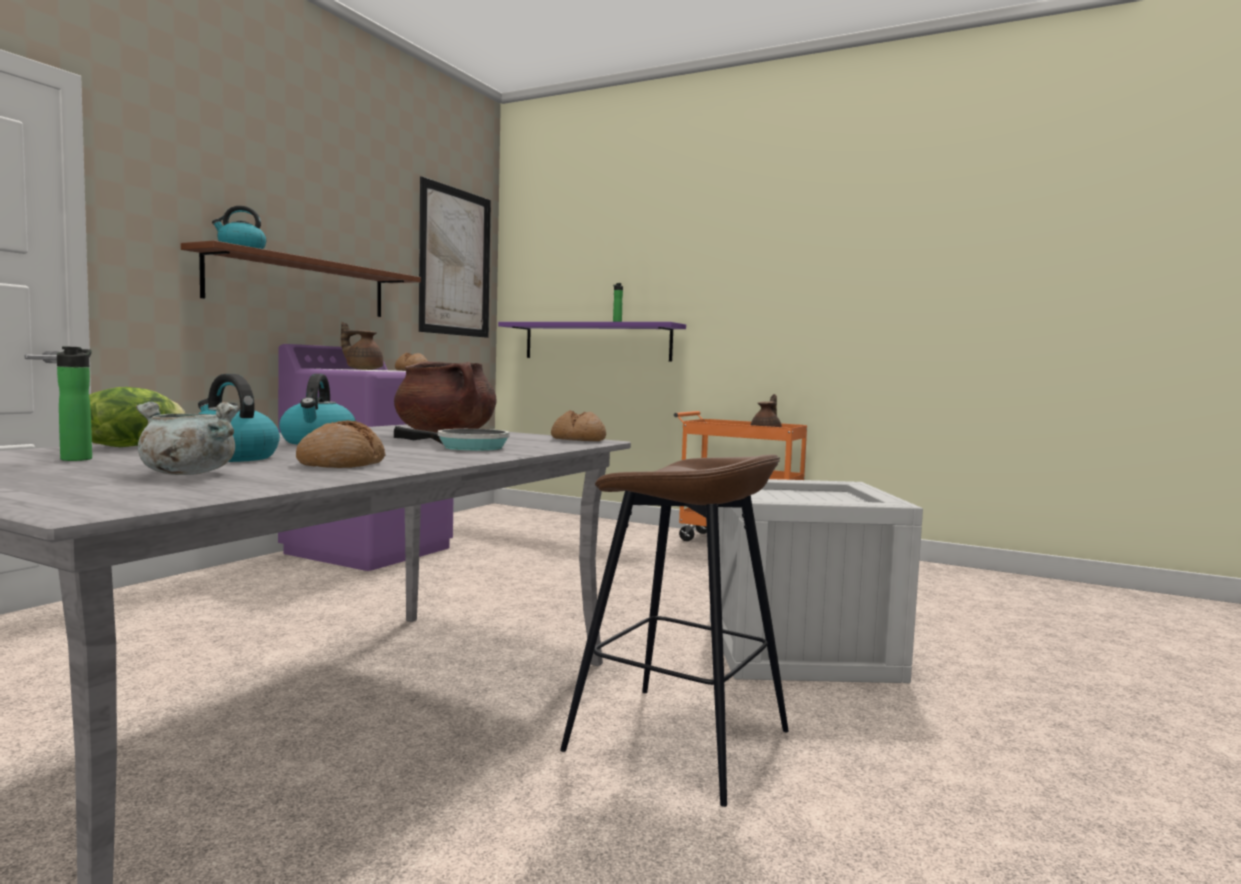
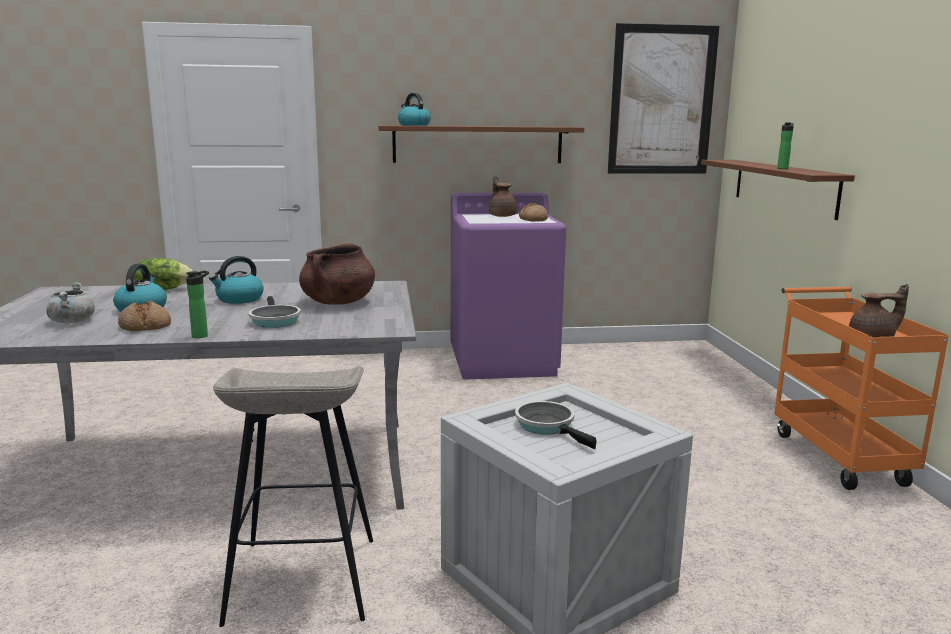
camera: 55 degrees right, 10 degrees up
(78, 459) = (102, 299): bottle -> bottle (202, 335)
(578, 440) = (386, 325): bread -> none
(596, 341) = (783, 186): purple shelf -> brown shelf
(678, 741) = (302, 580): brown stool -> grey stool
(790, 498) = (548, 426): none -> frying pan

